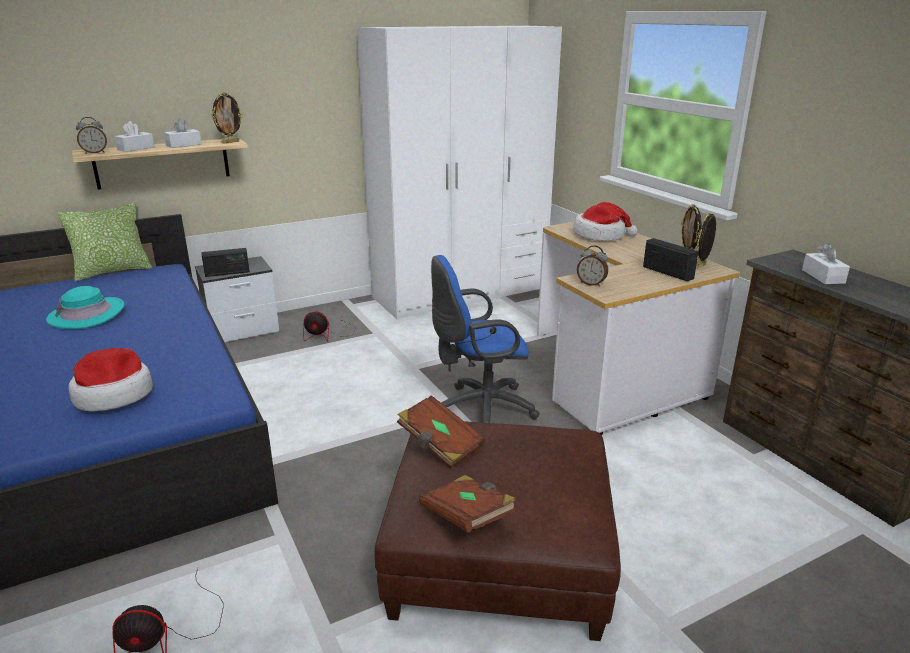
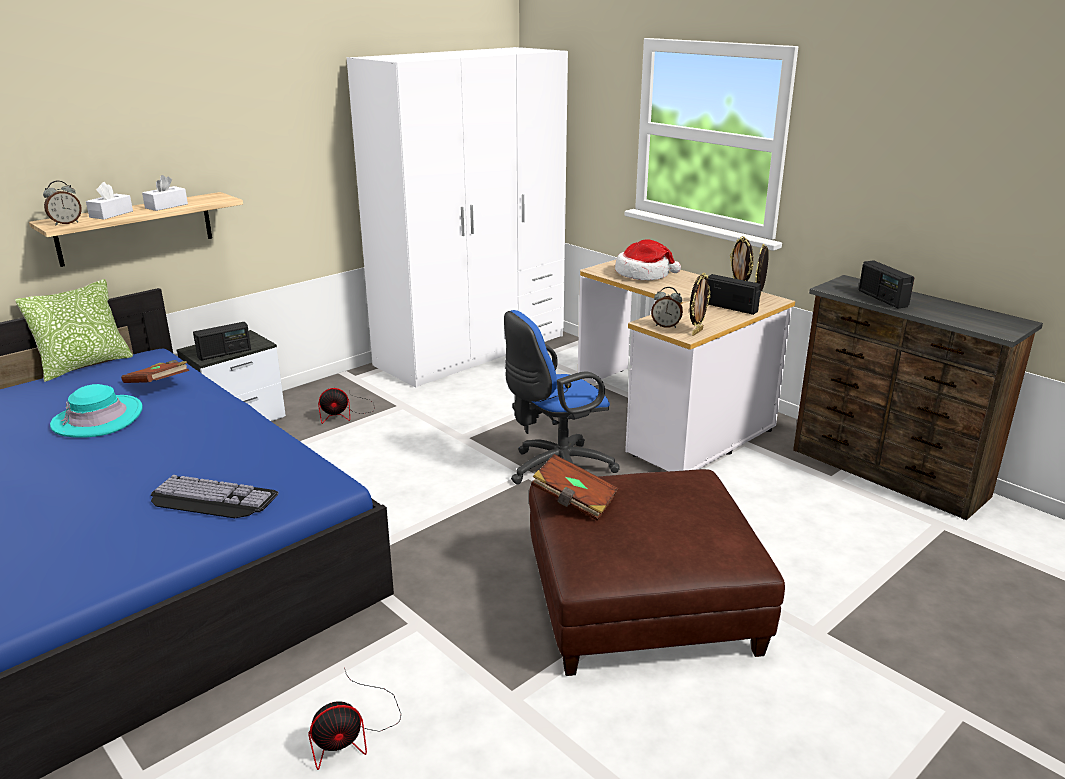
camera: 15 degrees left, 0 degrees up
(113, 395) = (209, 499): hat -> keyboard
(230, 142) = (220, 199): picture frame -> picture frame (696, 332)
(467, 517) = (639, 560): brown book -> brown book (158, 385)
(823, 276) = (882, 298): white tissue box -> radio

